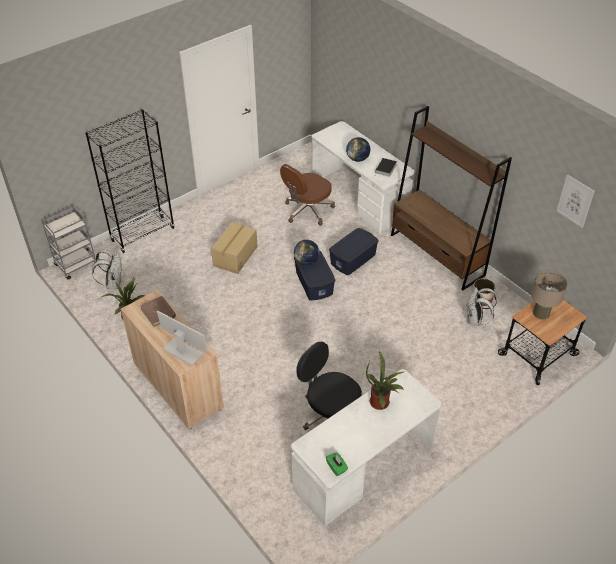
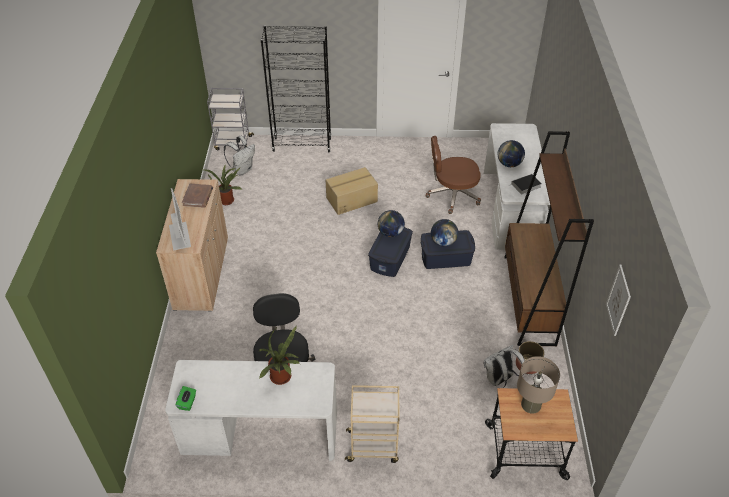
camera: 40 degrees right, 0 degrees up
(351, 246) = (443, 242): none -> globe
(448, 419) = (373, 446): none -> beige cart

